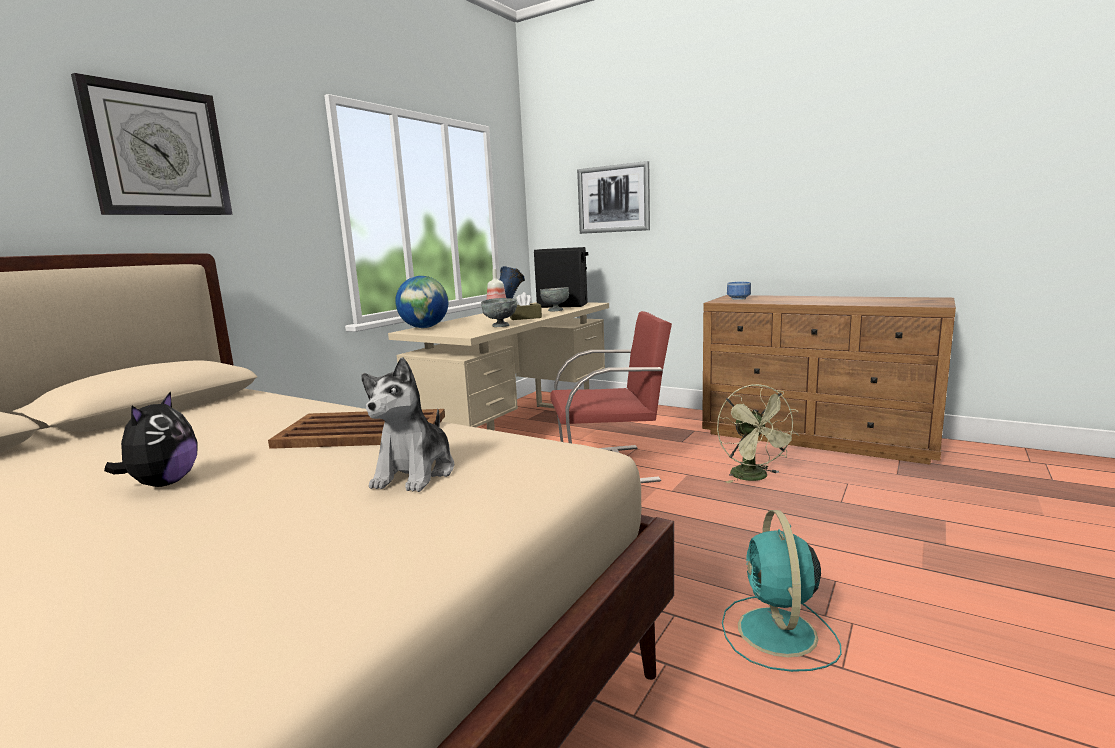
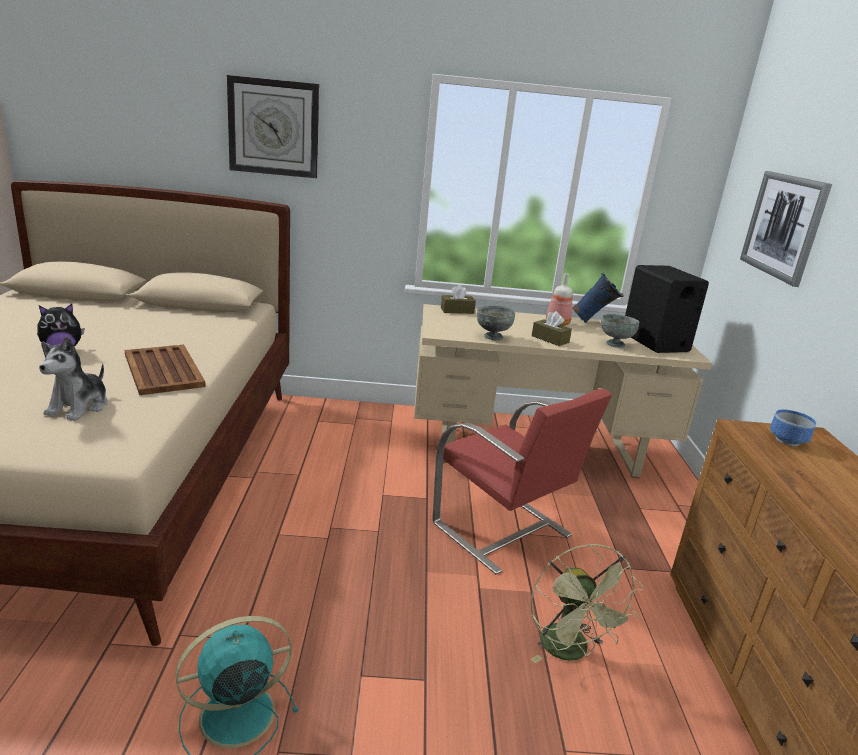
camera: 55 degrees right, 10 degrees up
(416, 473) = (79, 407): plush toy -> plush toy turned 60 degrees counterclockwise
(424, 327) = (457, 310): globe -> brown tissue box
(754, 477) = (570, 651): green fan -> green fan turned 60 degrees counterclockwise

